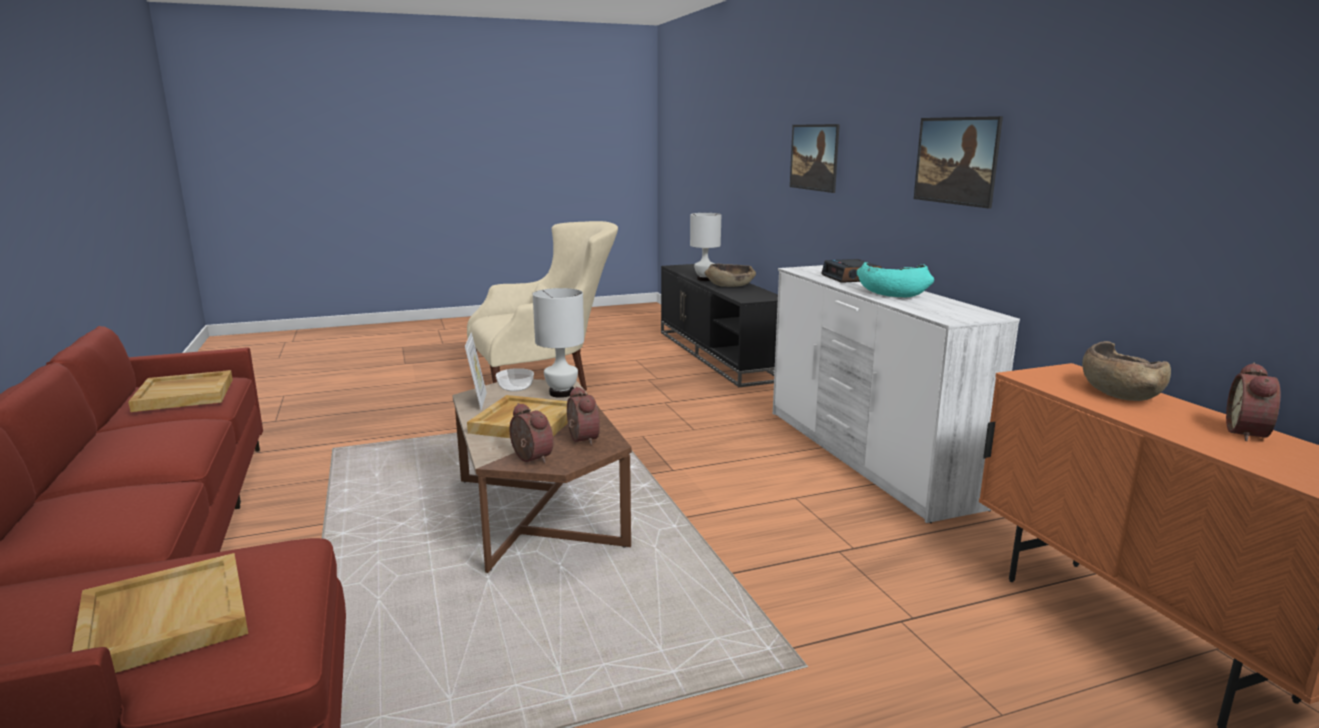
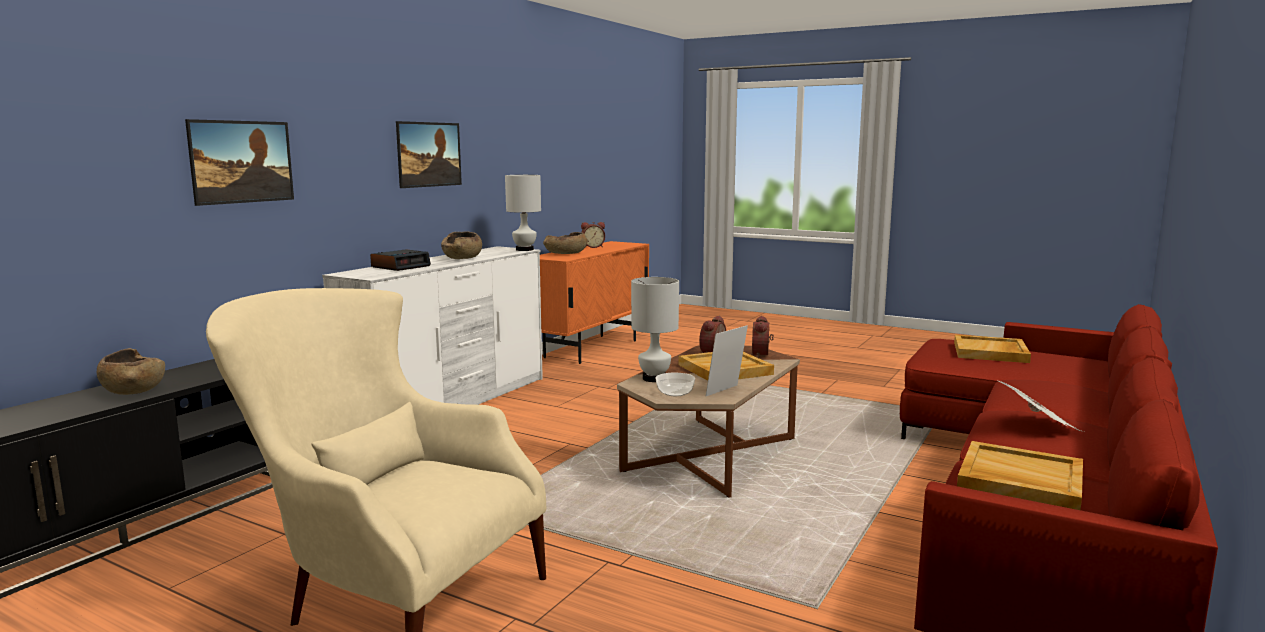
camera: 130 degrees left, 5 degrees down
(149, 440) = (1037, 426): none -> newspaper
(704, 279) = (73, 410): white table lamp -> white table lamp (525, 249)
(892, 294) = (462, 258): turquoise bowl -> brown bowl

